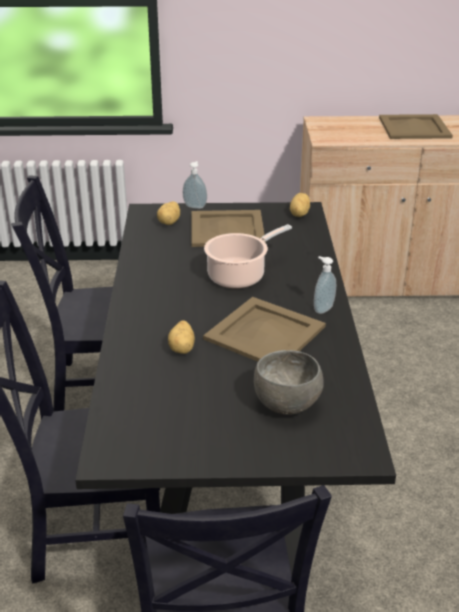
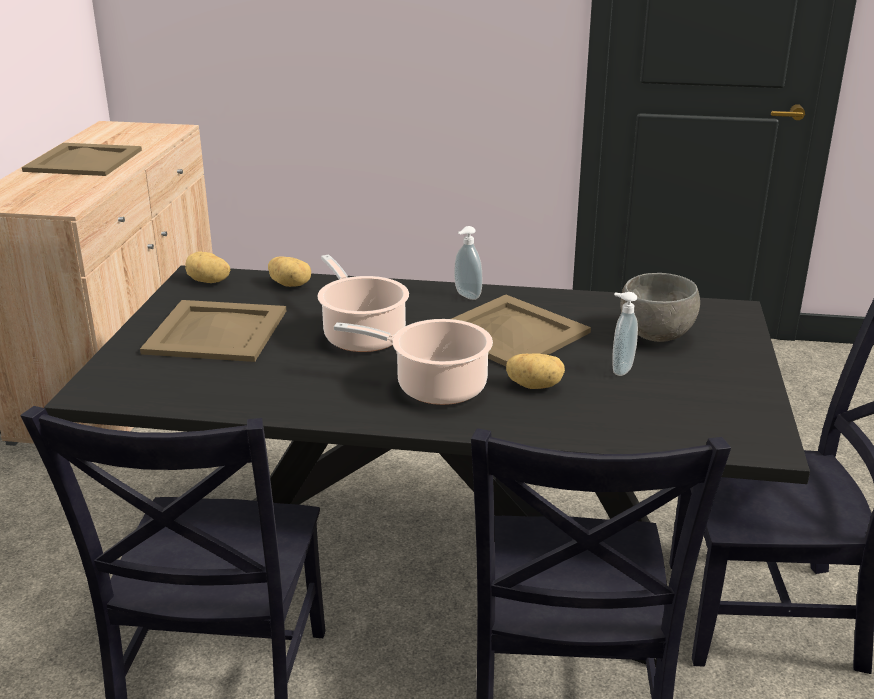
camera: 80 degrees left, 5 degrees down
(170, 222) = (156, 373): potato -> potato (291, 284)
(173, 309) = (435, 386): none -> cooking pot
(195, 206) = (114, 349): soap dispenser -> soap dispenser (620, 369)

